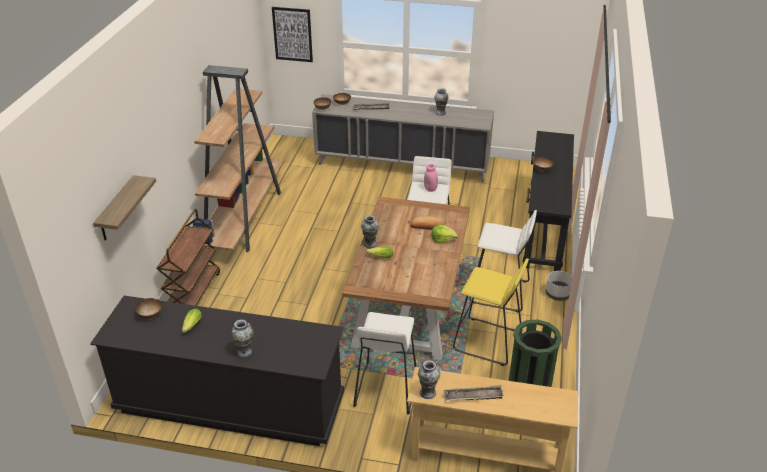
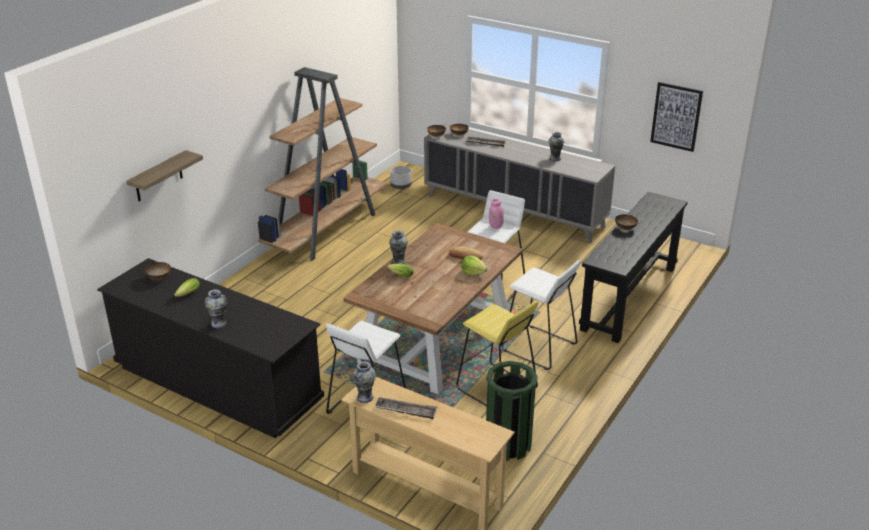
camera: 20 degrees right, 5 degrees down
(193, 292) = (241, 285): brown cart -> none
(292, 34) = (425, 57): picture -> picture (676, 116)
(558, 294) = (601, 363): grey planter -> grey planter (401, 185)

